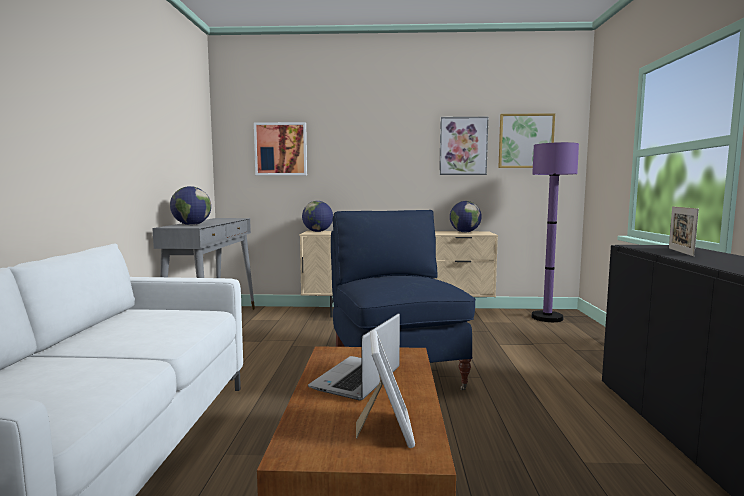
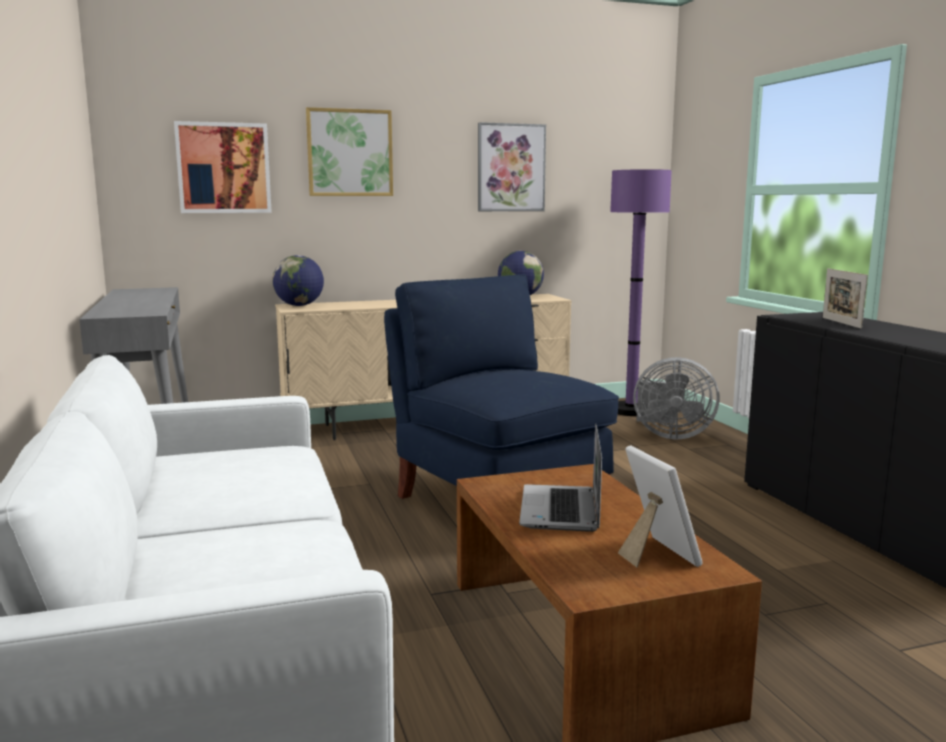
camera: 20 degrees left, 5 degrees up
(191, 225) = (130, 309): globe -> none
(525, 141) = (594, 162): picture -> picture (350, 153)
(565, 338) = (670, 435): none -> grey fan

